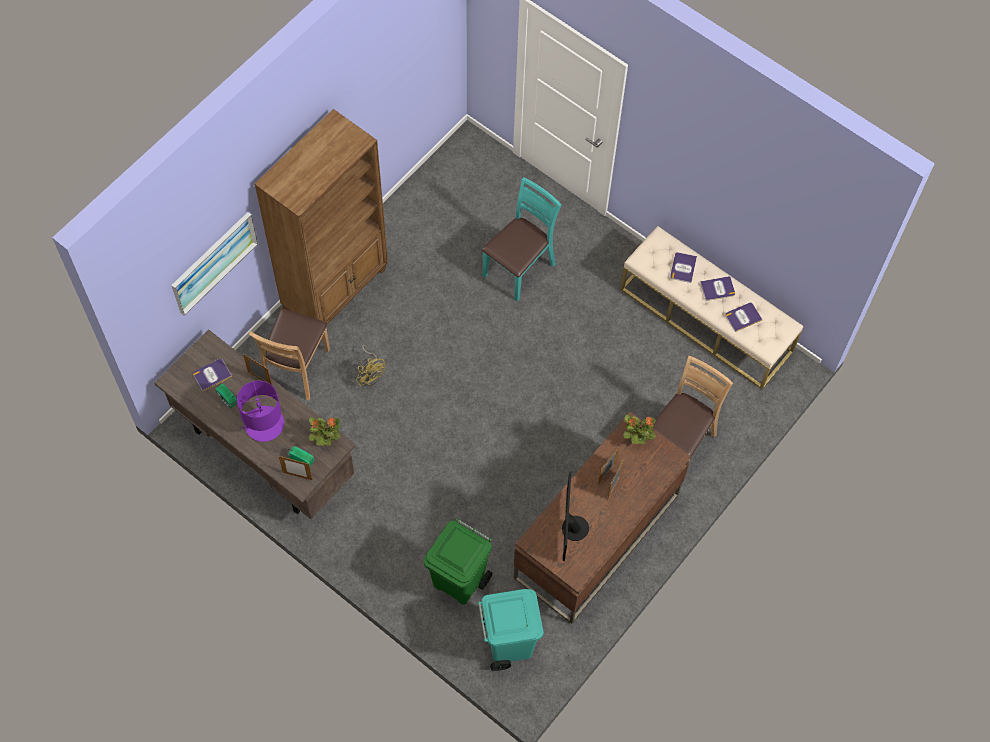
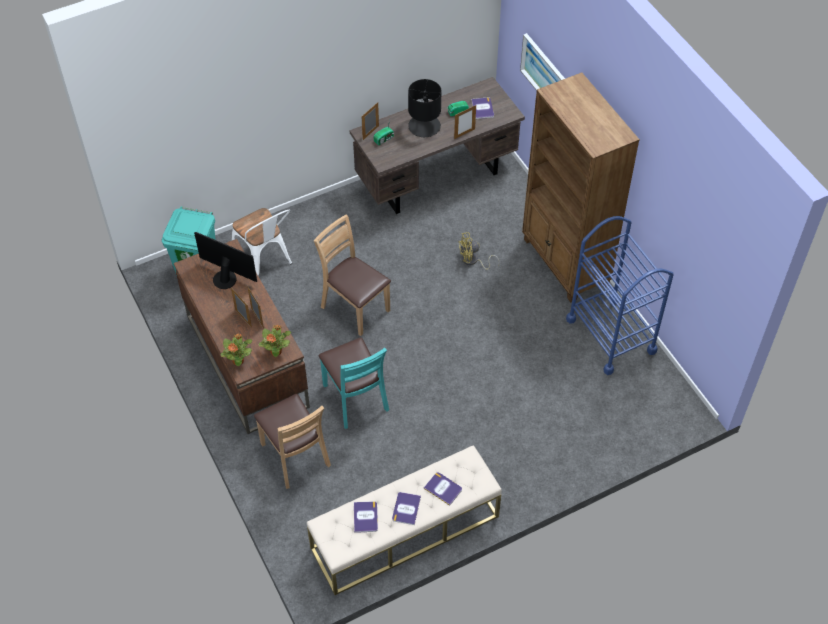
camera: 115 degrees right, 10 degrees down
(263, 424) = (424, 126): purple table lamp -> black table lamp
(296, 368) = (500, 216): brown chair -> brown chair (355, 308)
(325, 439) = (392, 157): potted plant -> potted plant (238, 360)
(411, 223) = (611, 335): none -> blue cart
(459, 581) = (265, 260): green trash can -> white chair
(519, 268) = (528, 400): turquoise chair -> turquoise chair (355, 398)

